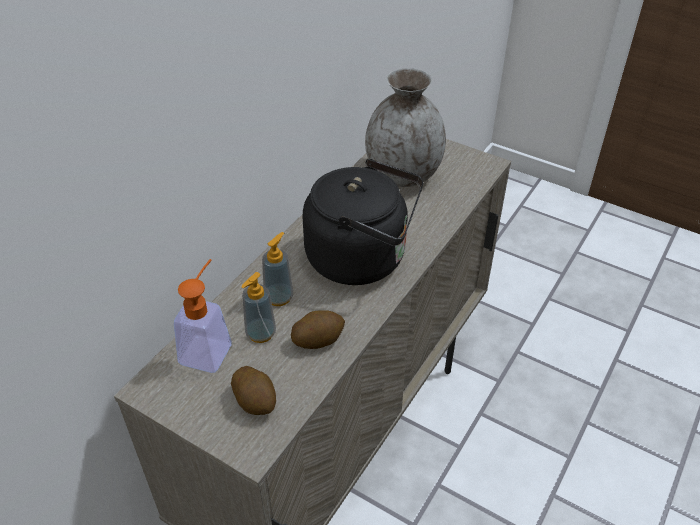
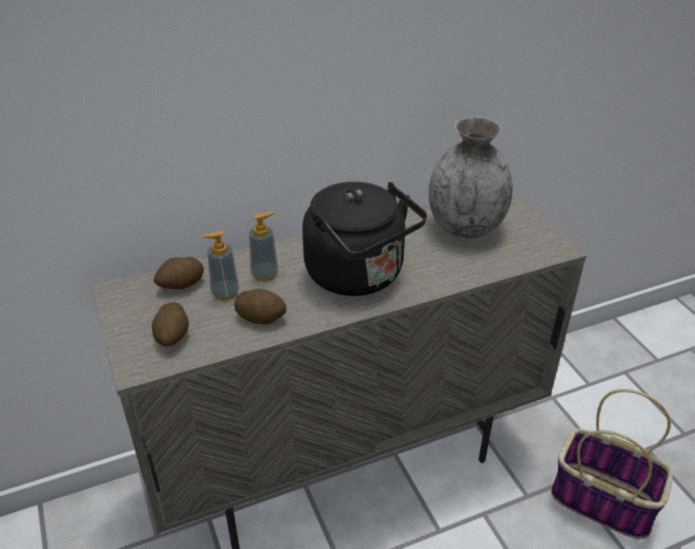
camera: 35 degrees right, 5 degrees down
(209, 347) = (181, 285): soap dispenser -> potato
(550, 354) = (604, 501): none -> basket

